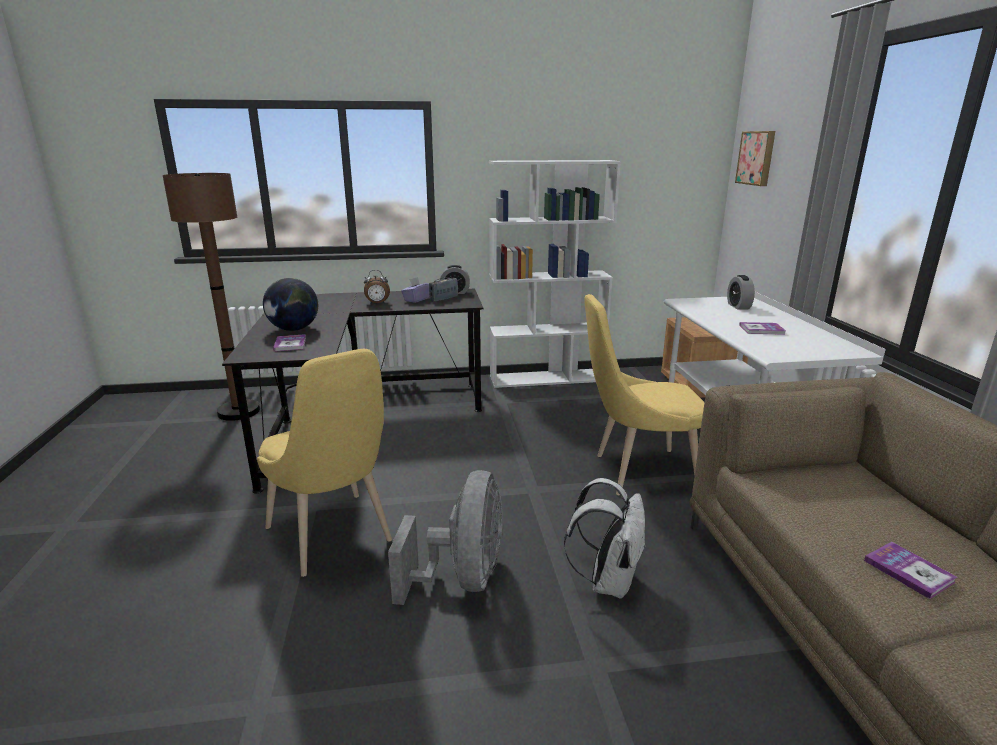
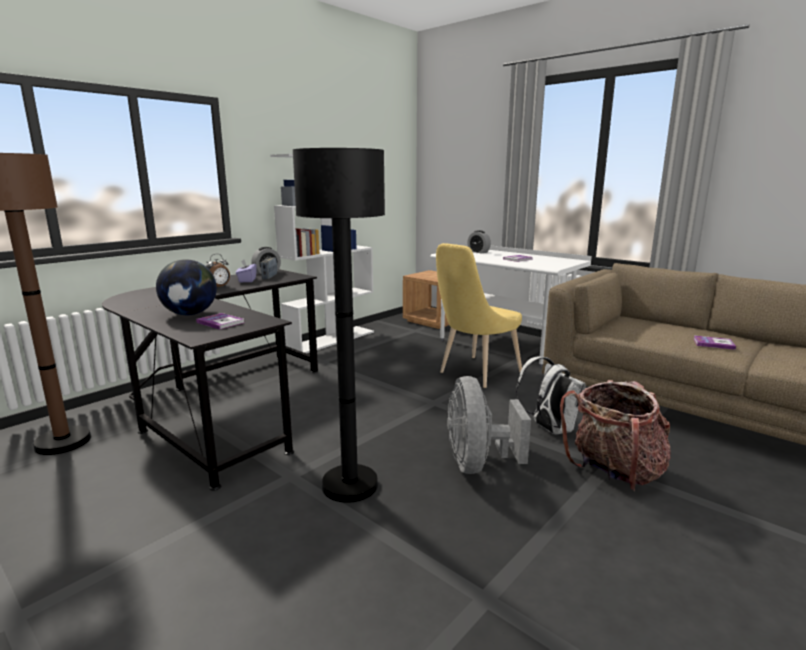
camera: 40 degrees left, 5 degrees down
(333, 538) = (350, 485): yellow chair -> black floor lamp
(463, 578) = (477, 464): grey fan -> grey fan turned 150 degrees counterclockwise
(589, 678) = (614, 473): none -> backpack
(757, 158) = (443, 157): picture -> none

